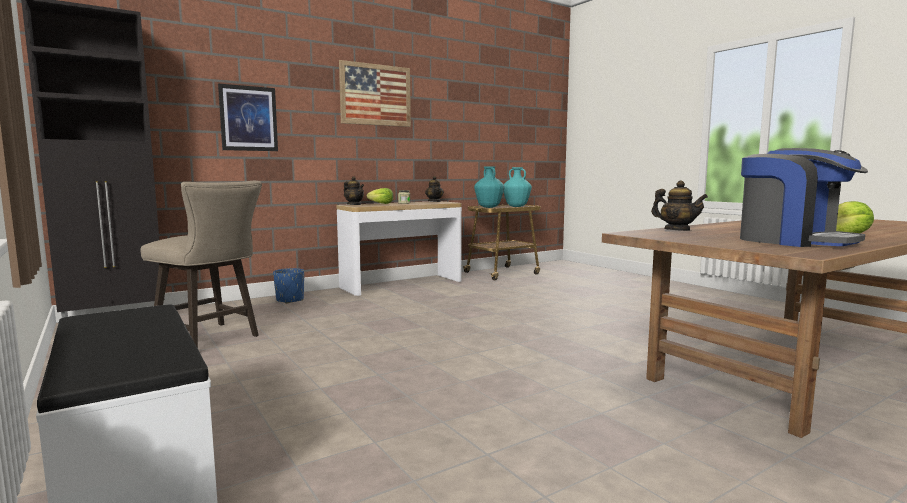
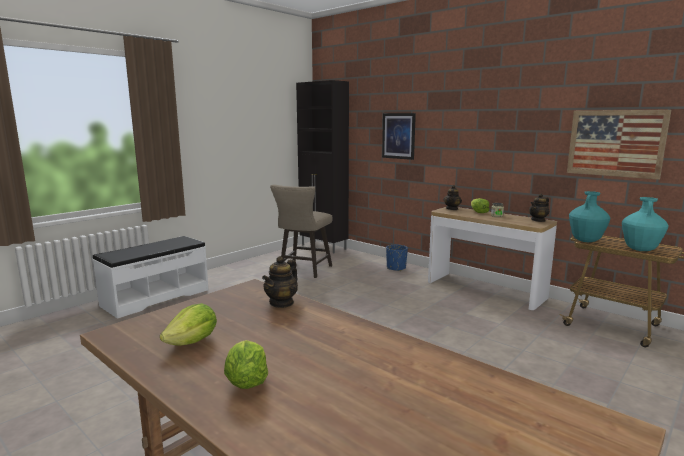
camera: 75 degrees right, 5 degrees up
(375, 95) = (496, 110): picture -> picture (615, 143)
(793, 241) = (193, 342): coffee machine -> lettuce

